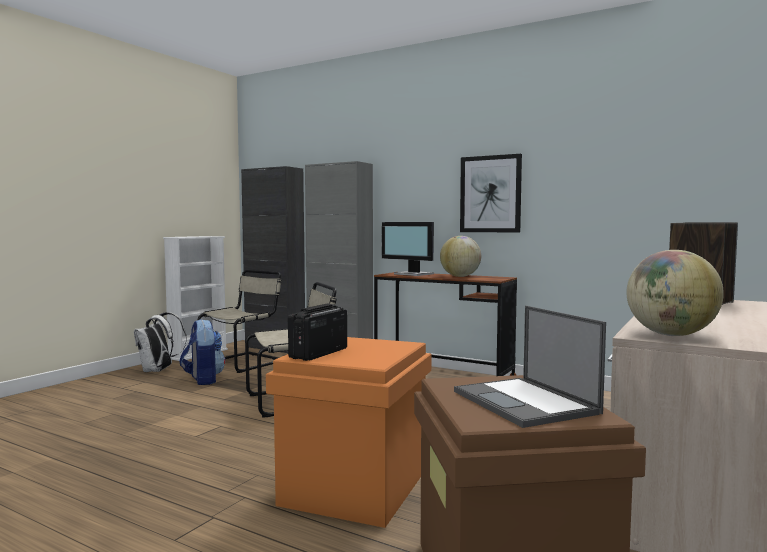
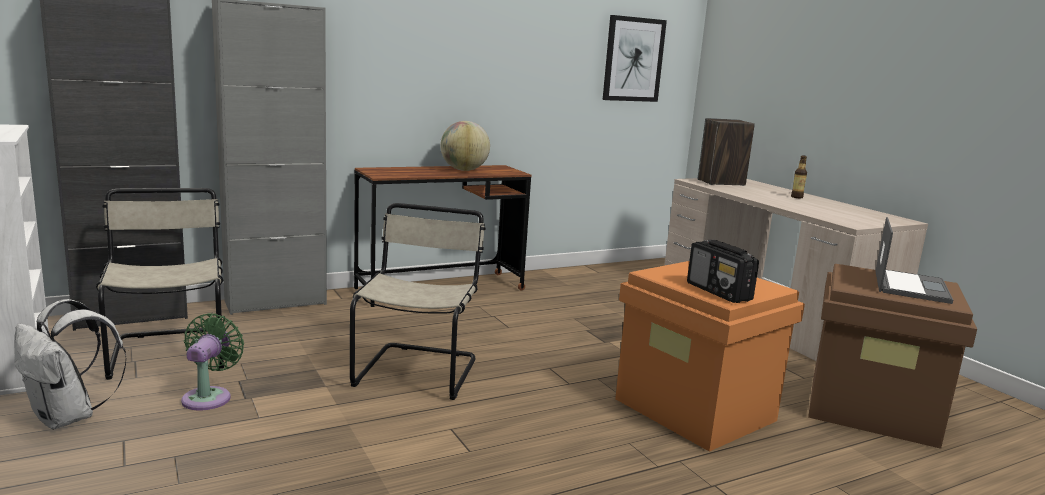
camera: 60 degrees left, 10 degrees up
(203, 380) = (209, 397): backpack -> green fan
(413, 274) = (403, 171): monitor -> none
(490, 194) = (478, 68): picture -> picture (633, 59)
(526, 402) = (910, 286): laptop -> laptop turned 75 degrees counterclockwise
(671, 335) = (855, 220): globe -> none
(736, 317) = (797, 197): none -> bottle

